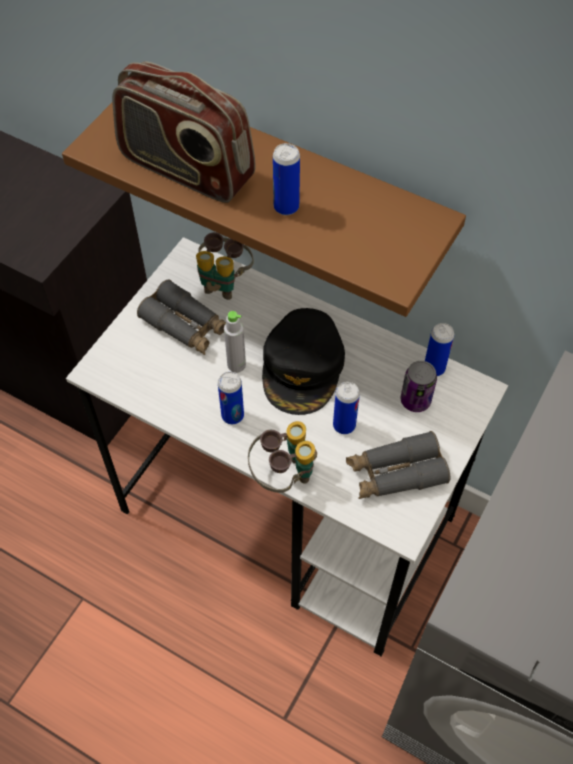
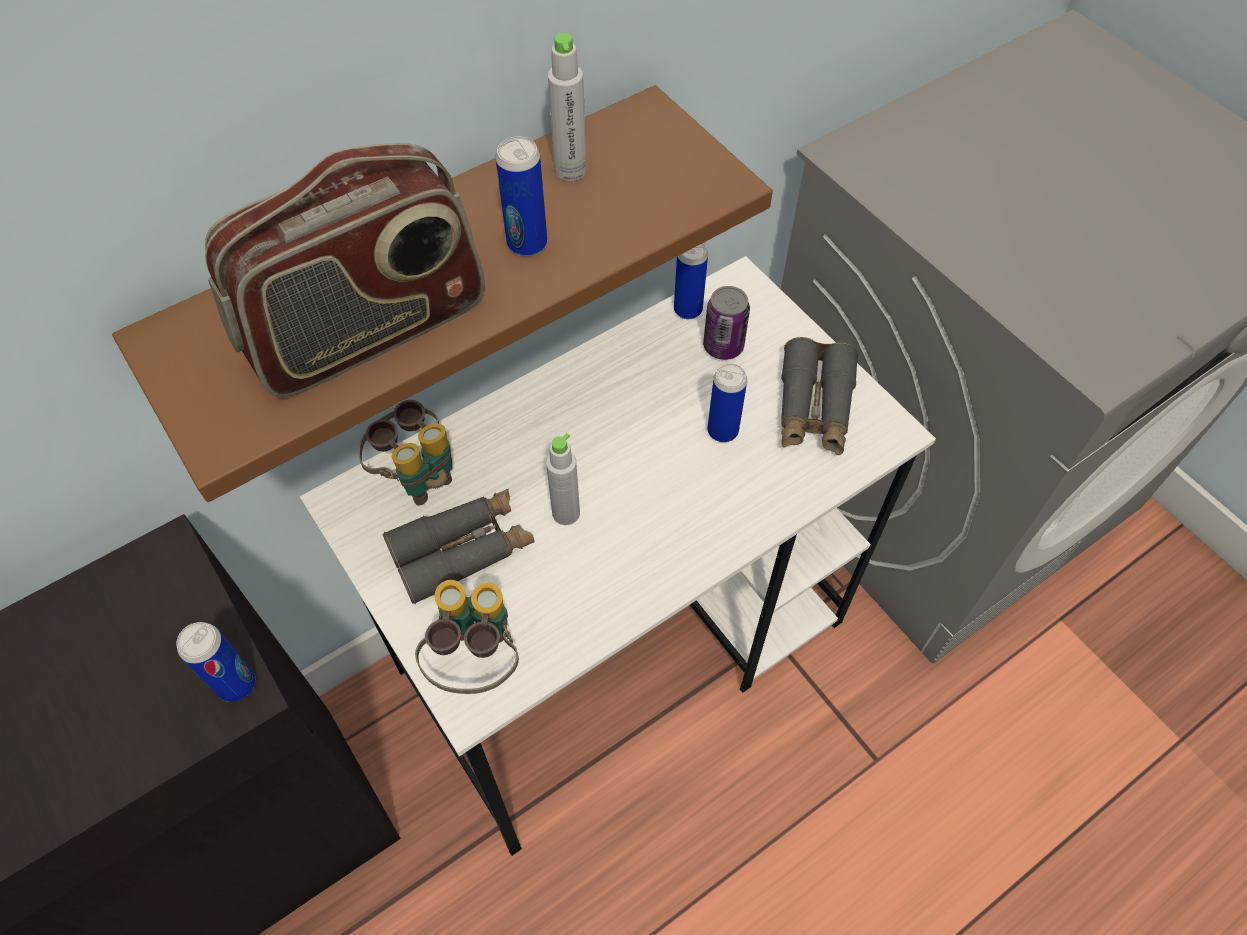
camera: 65 degrees left, 0 degrees up
(232, 415) = (645, 549): can -> can (236, 684)
(284, 475) = (764, 524): binoculars -> binoculars (476, 660)
(303, 367) = (612, 439): black cap -> none
(358, 203) = (570, 170): none -> grey bottle

